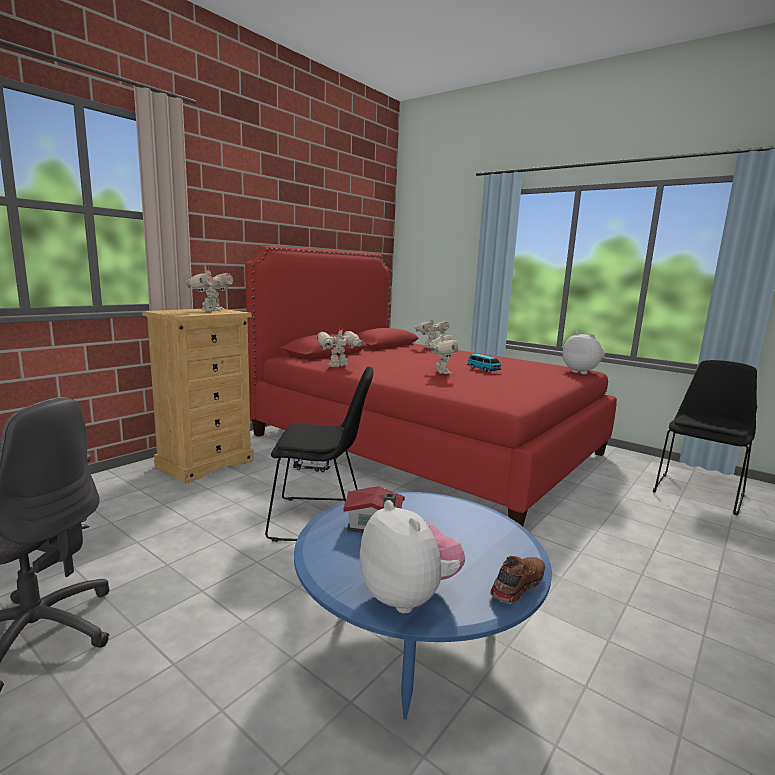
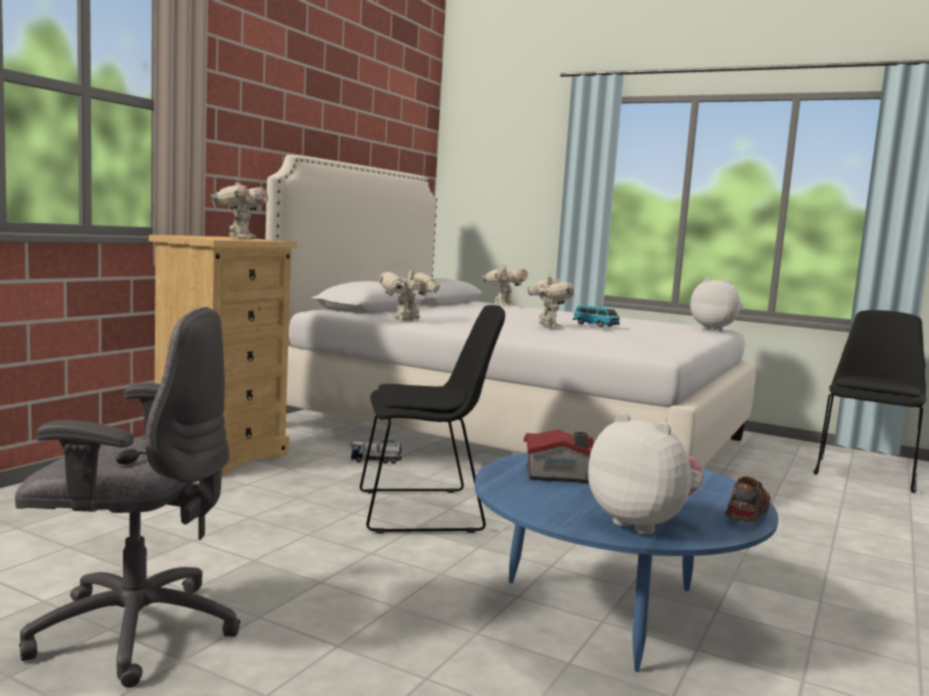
camera: 10 degrees left, 5 degrees down
(424, 444) = (511, 432): red bed -> white bed

